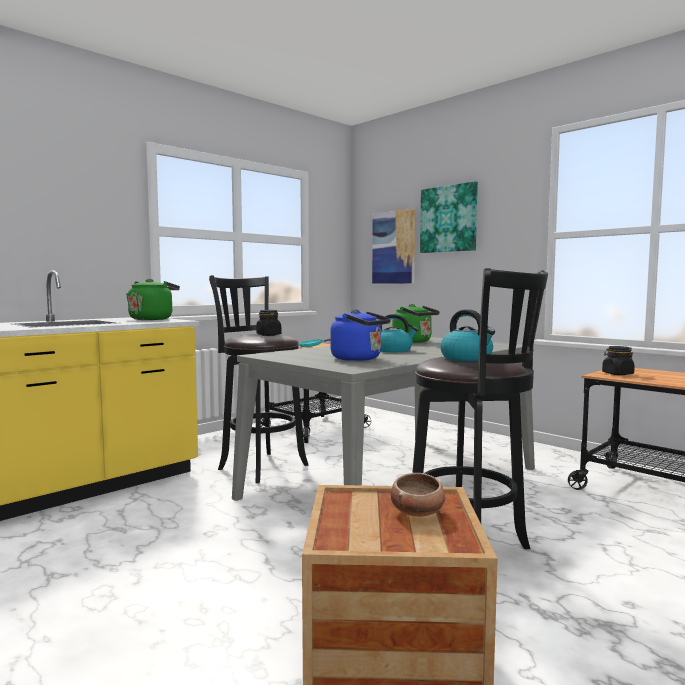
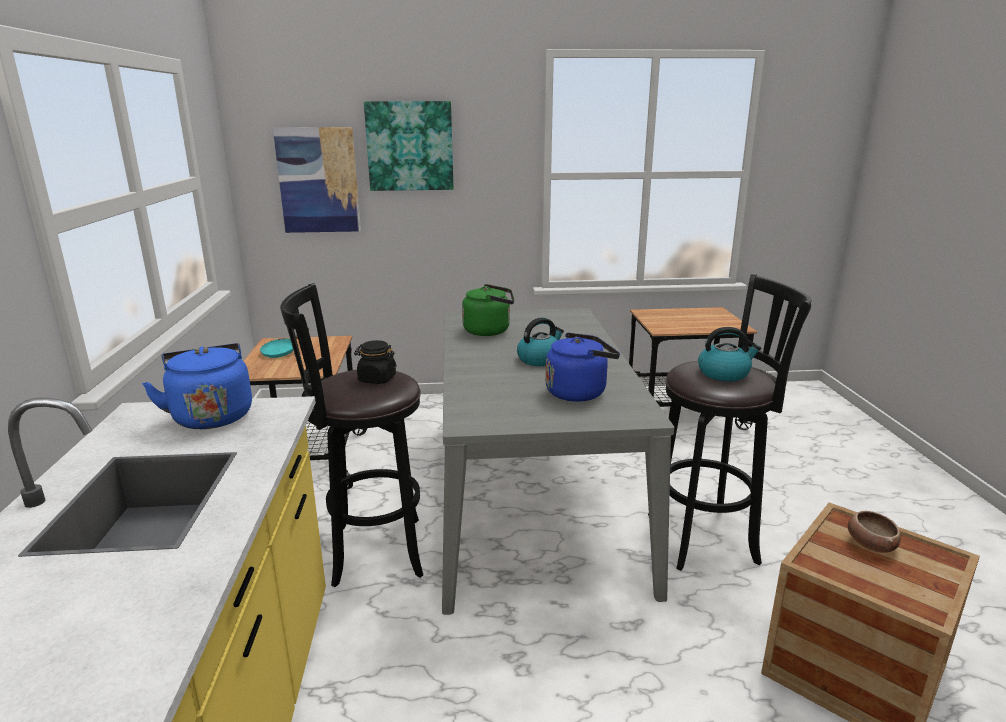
camera: 50 degrees left, 15 degrees up
(152, 319) = (211, 415): green kettle -> blue kettle
(617, 374) = (664, 324): black jar -> none

